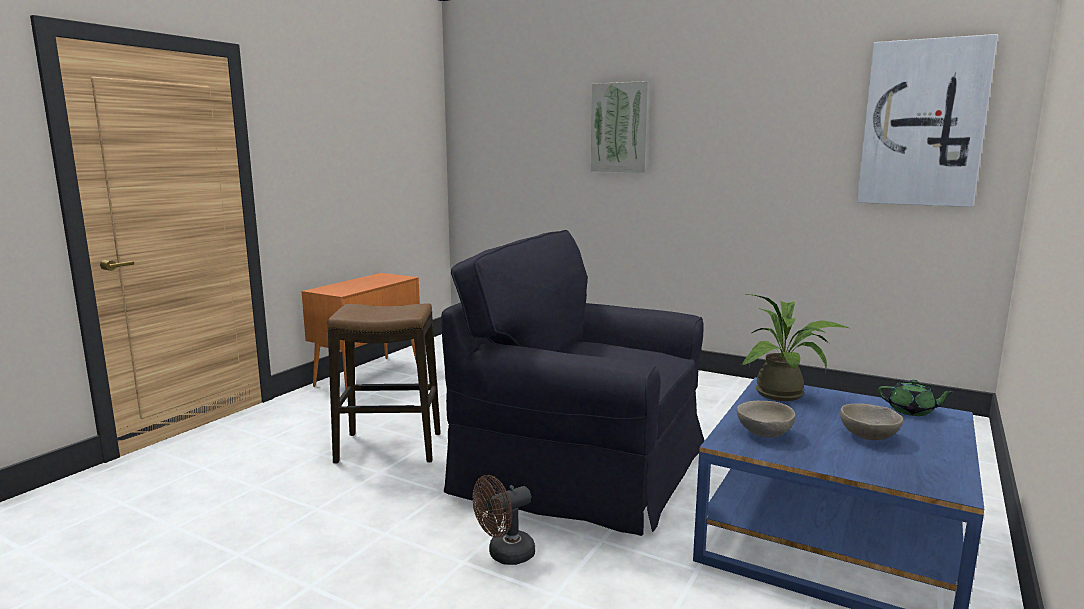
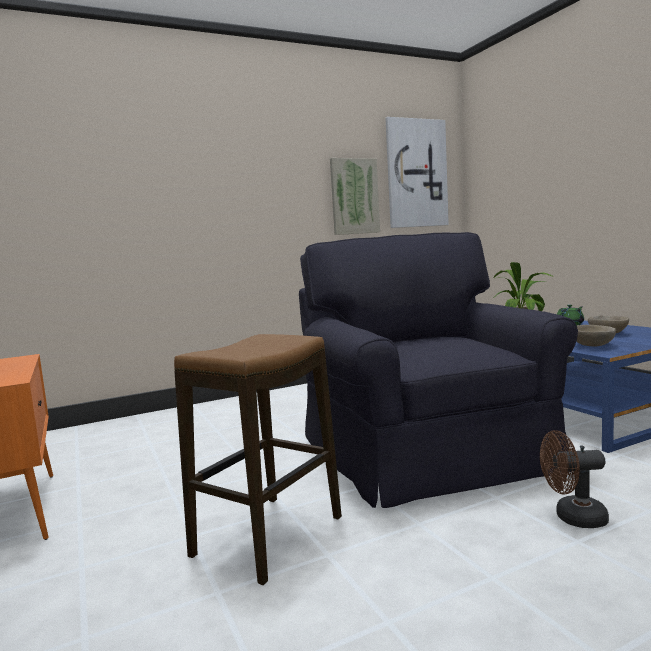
camera: 55 degrees left, 5 degrees down
(505, 555) = (573, 518): brown fan -> brown fan turned 90 degrees clockwise
(583, 468) = (430, 453): black armchair -> black armchair turned 105 degrees clockwise
(620, 127) = (203, 173): picture -> picture (354, 196)

